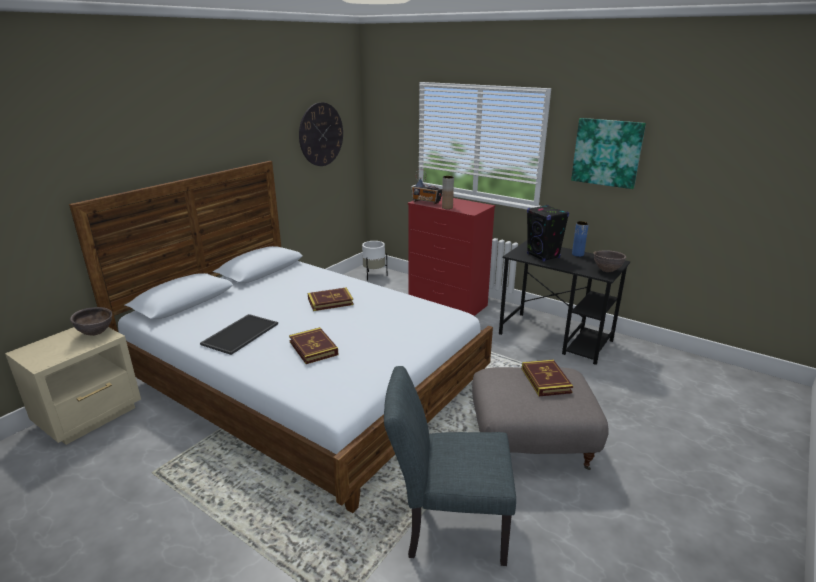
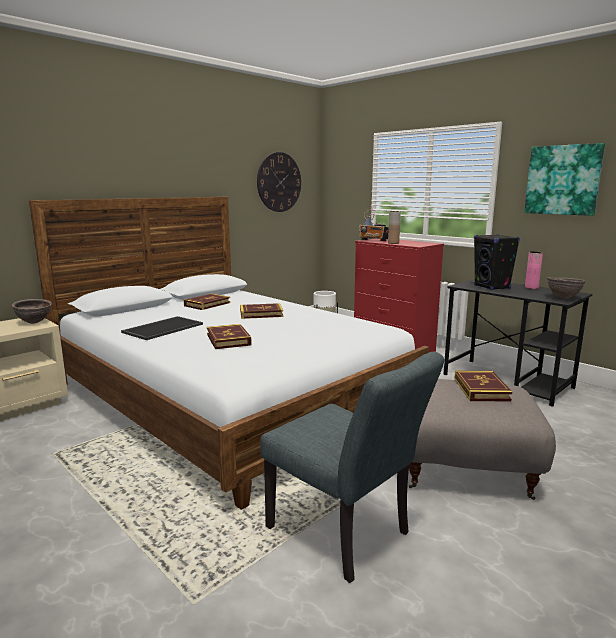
camera: 10 degrees right, 10 degrees down
(270, 289) = (207, 304): none -> book
(446, 526) = (345, 535): grey chair -> grey chair turned 150 degrees counterclockwise
(577, 254) = (531, 287): blue vase -> pink vase

